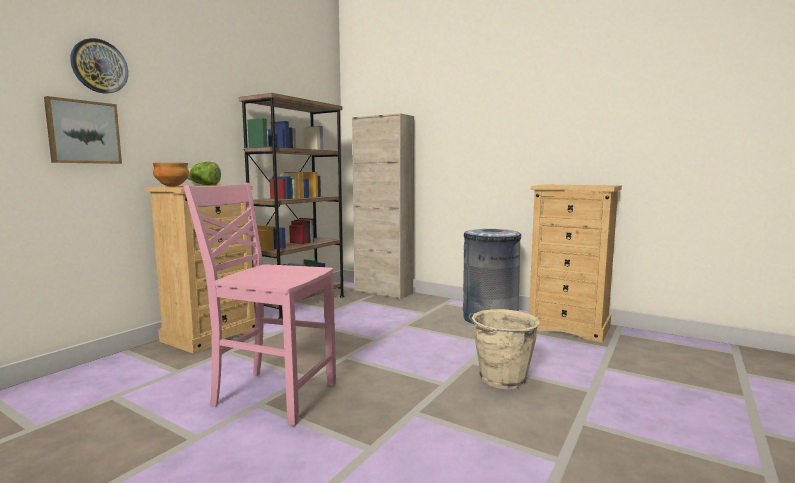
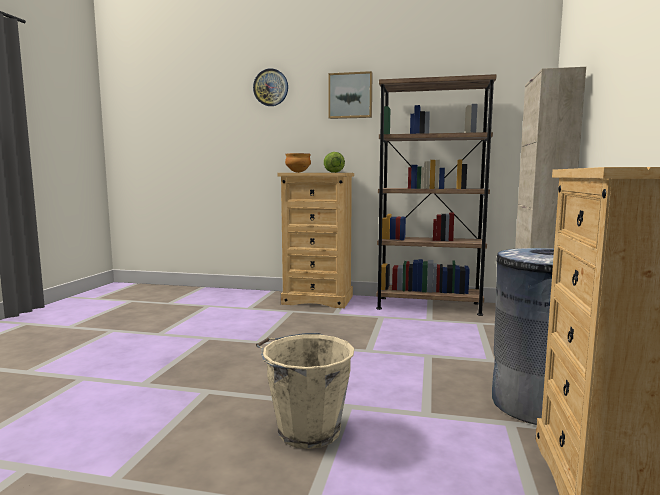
camera: 70 degrees right, 0 degrees up
(83, 132) = (258, 135): picture -> picture (350, 96)
(272, 395) = (223, 338): pink chair -> none

